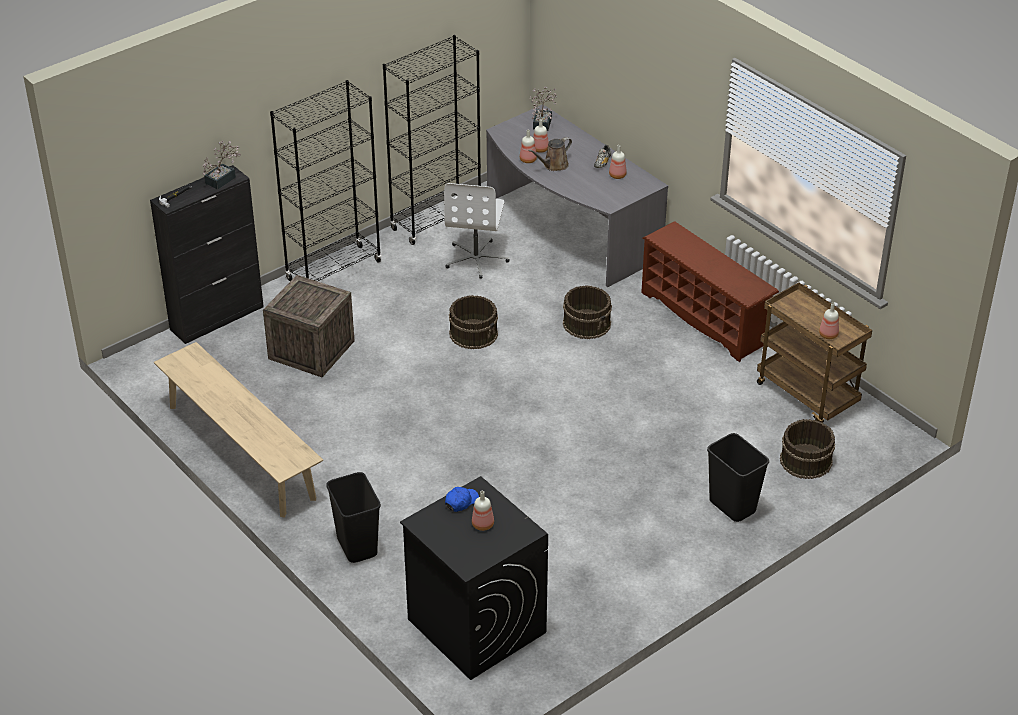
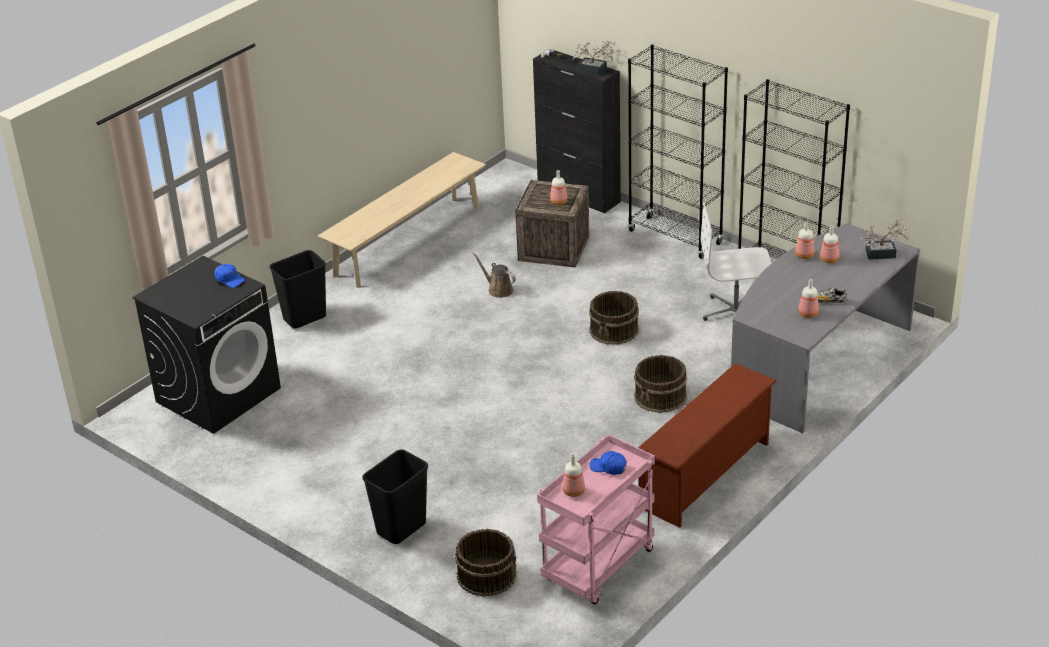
camera: 80 degrees right, 5 degrees down
(483, 524) = (202, 294): bottle -> bottle (559, 202)
(553, 165) = (803, 272): brown watering can -> brown watering can (498, 289)
(800, 312) = (608, 467): none -> blue cap
(808, 395) = (599, 568): brown cart -> pink cart

